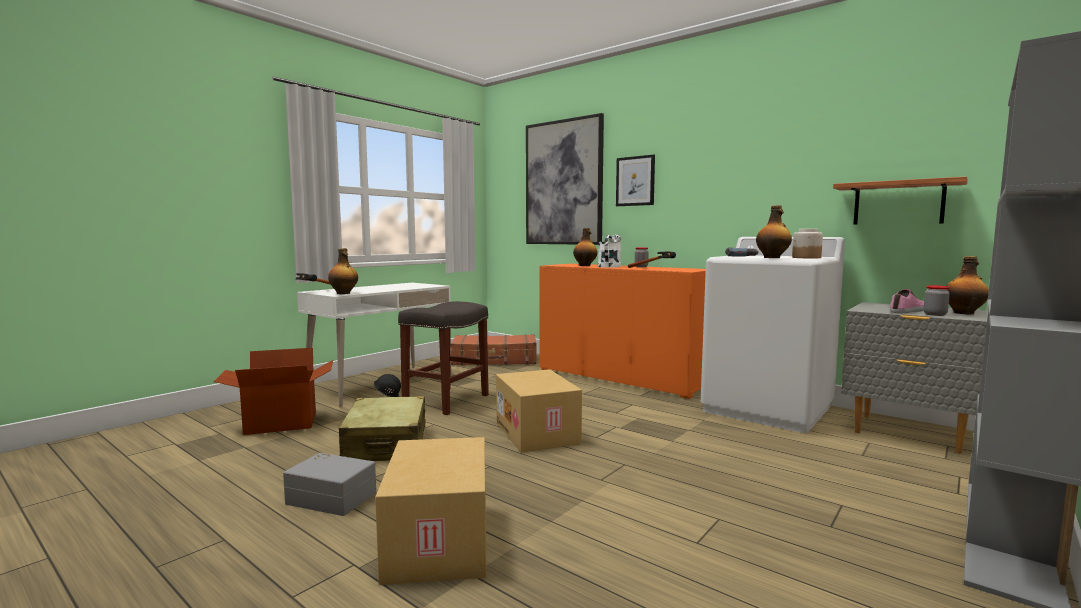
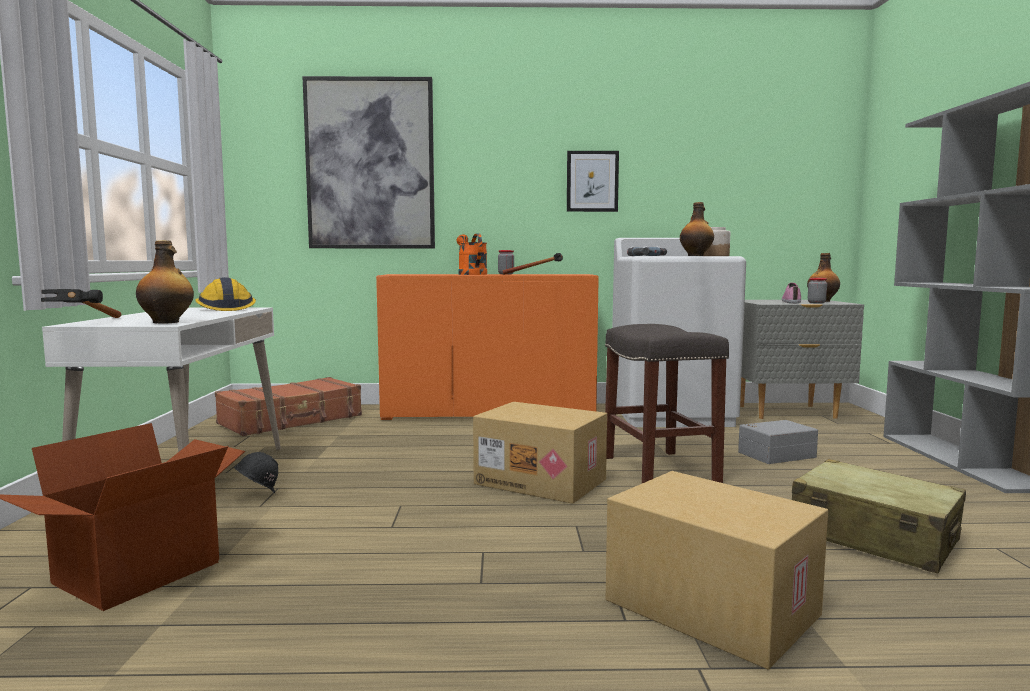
camera: 40 degrees left, 0 degrees up
(332, 497) = (489, 622): grey storage box -> grey storage box (775, 454)
(386, 444) = (398, 544): beige suitcase -> beige suitcase (873, 537)
(421, 285) = (225, 309): none -> hard hat
(446, 401) = (348, 477): grey stool -> grey stool (661, 470)
(585, 265) = (437, 274): bottle -> none
(610, 266) = (470, 274): white watering can -> orange watering can
(635, 181) = (481, 169): picture -> picture (592, 181)
(898, 203) = (752, 207): shelf -> none

